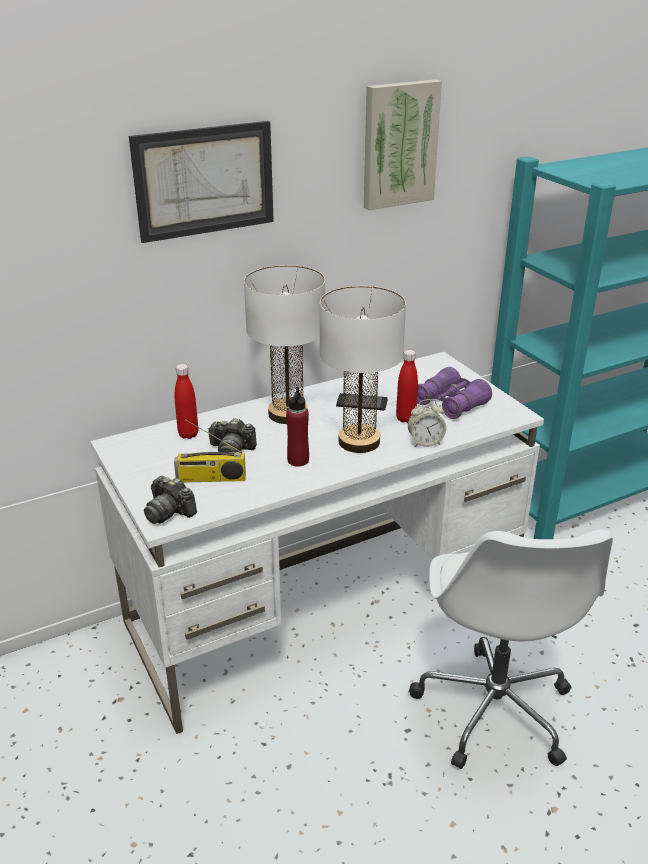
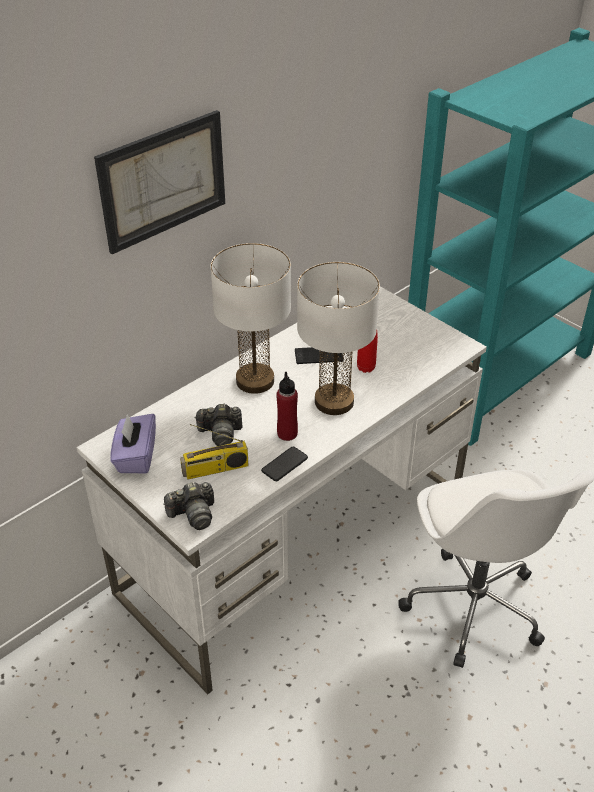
camera: 15 degrees left, 10 degrees up
(140, 456) = (136, 457): none -> purple tissue box
(169, 512) = (193, 514): camera -> camera turned 45 degrees counterclockwise
(188, 434) = (170, 422): red bottle -> none
(282, 485) = (284, 464): none -> phone
(398, 144) = (328, 103): picture -> none
(425, 442) = (393, 392): alarm clock -> none
(450, 404) = (399, 343): purple binoculars -> none

